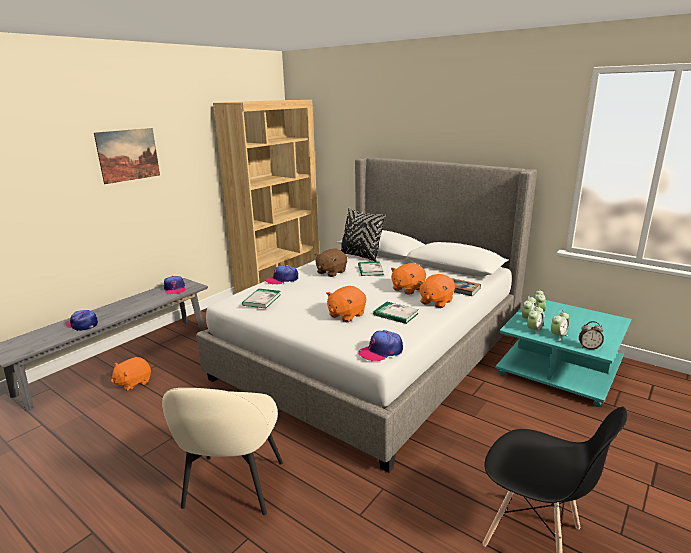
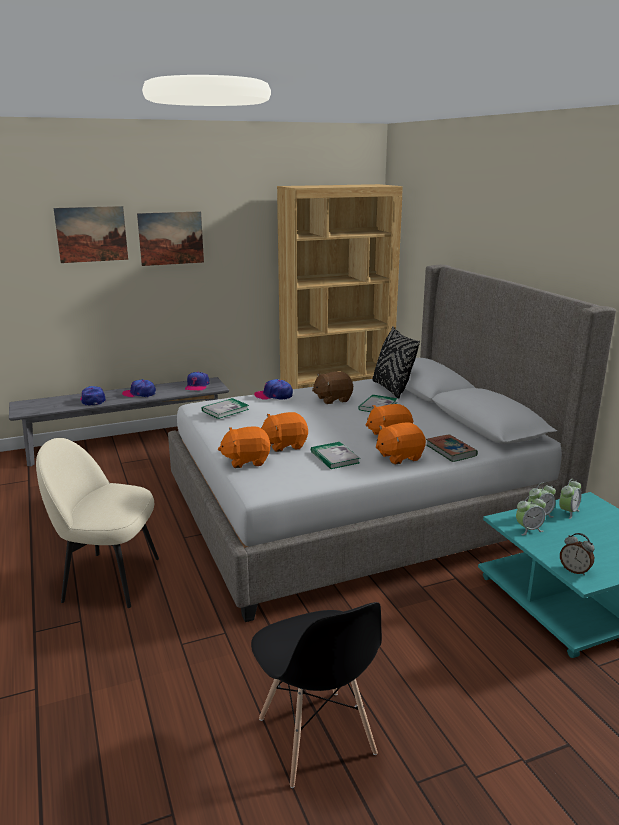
camera: 30 degrees right, 0 degrees up
(50, 156) = (91, 234): none -> picture
(133, 383) = (118, 468): orange plush toy -> orange plush toy (246, 461)
(233, 486) = (109, 579): beige chair -> beige chair turned 60 degrees clockwise
(381, 351) = (266, 487): cap -> cap (139, 393)
(558, 336) = (552, 545): alarm clock -> none

